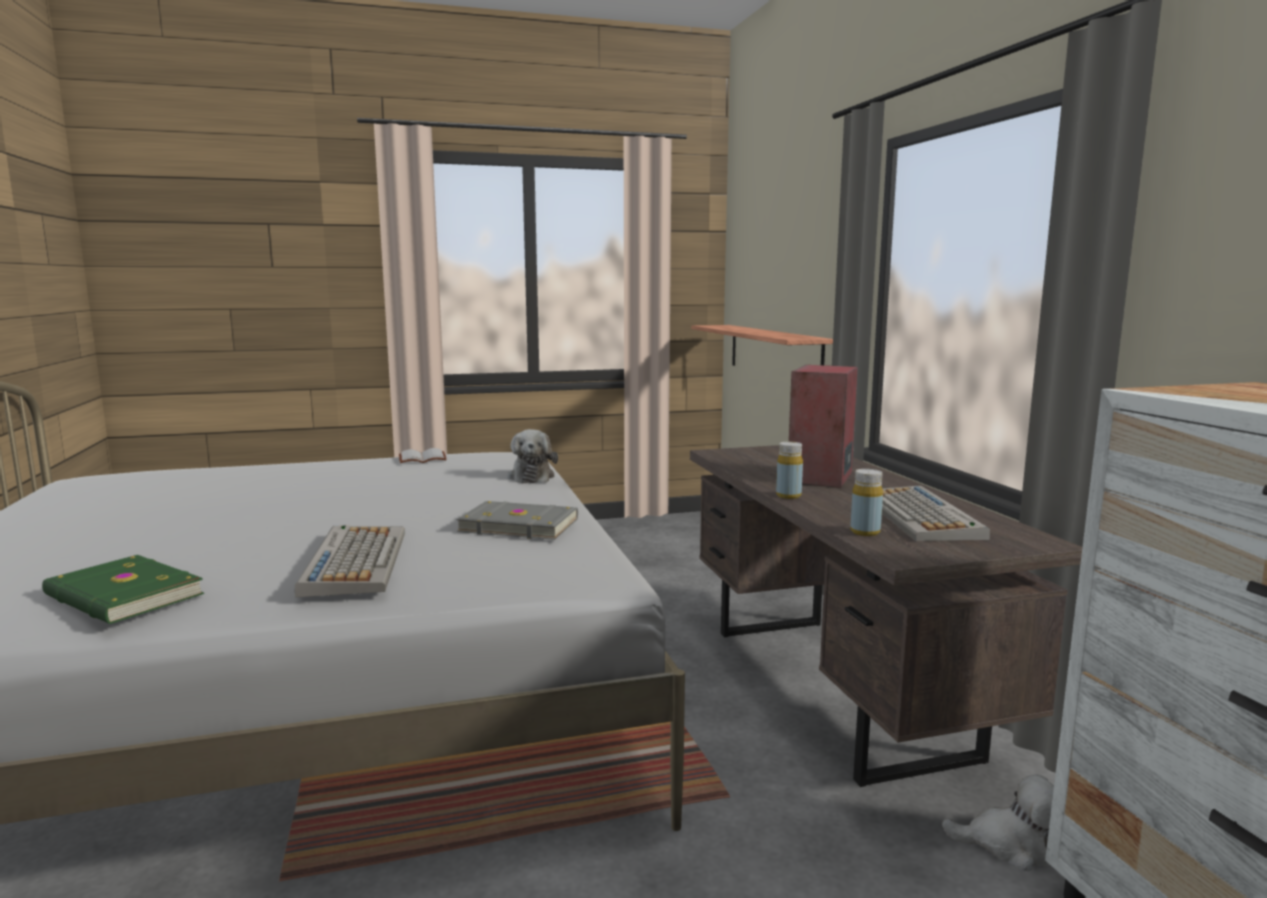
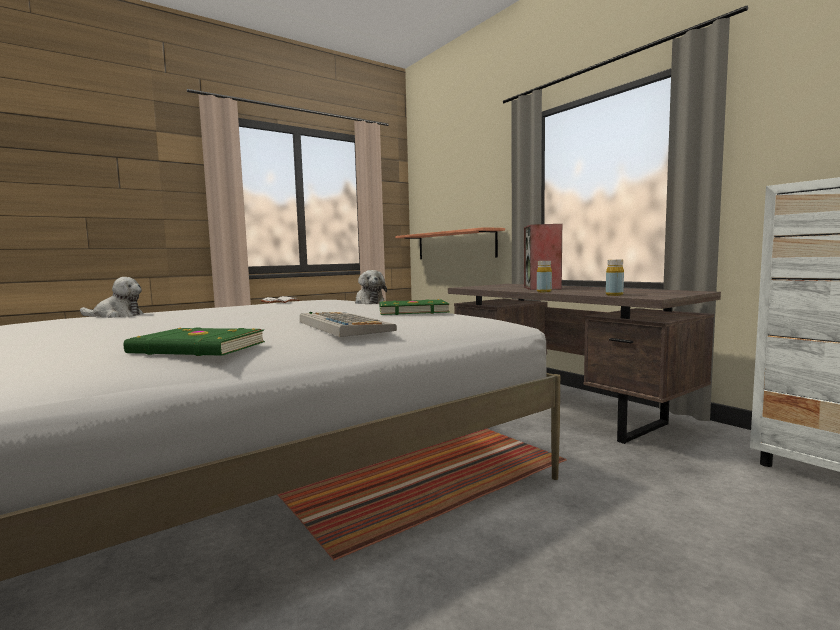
camera: 20 degrees left, 5 degrees down
(519, 525) = (412, 311): grey book -> green book
(921, 516) = (625, 291): keyboard -> none
(1010, 845) = (716, 452): plush toy -> plush toy (116, 315)

